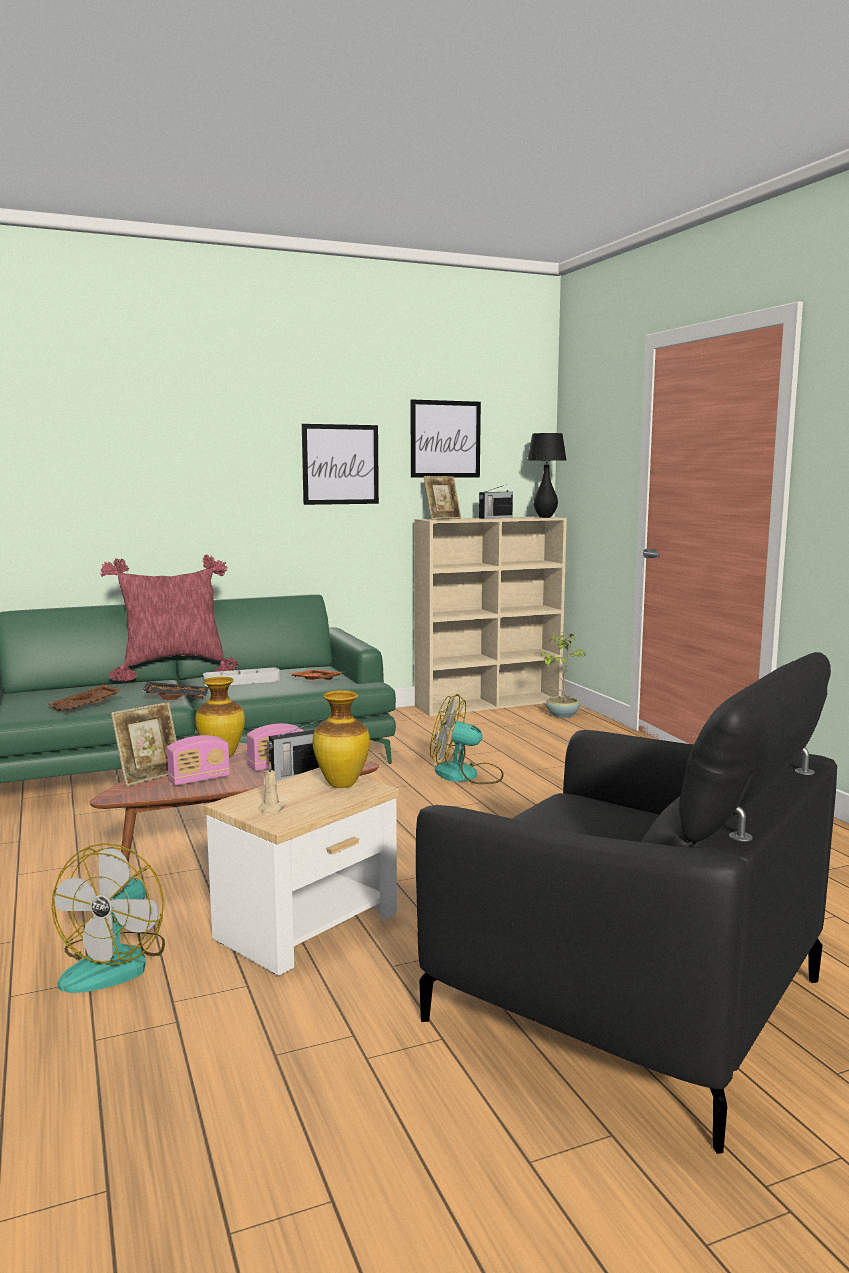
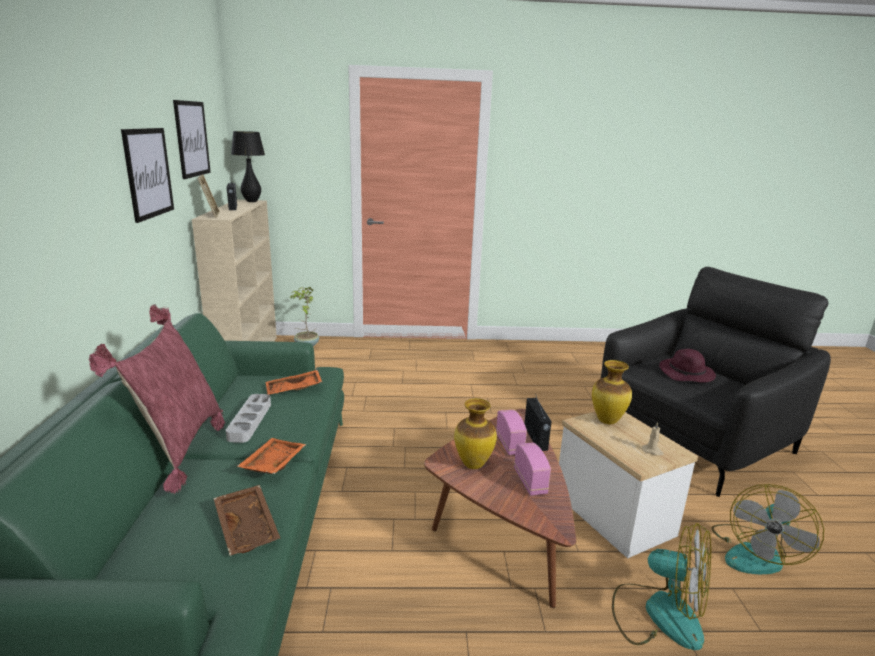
camera: 70 degrees left, 10 degrees up
(149, 776) = (512, 506): picture frame -> none
(176, 697) = (272, 463): black tray -> orange tray
(466, 775) = (392, 404): fan -> fan (755, 553)
(586, 826) = (687, 374): none -> purple hat

